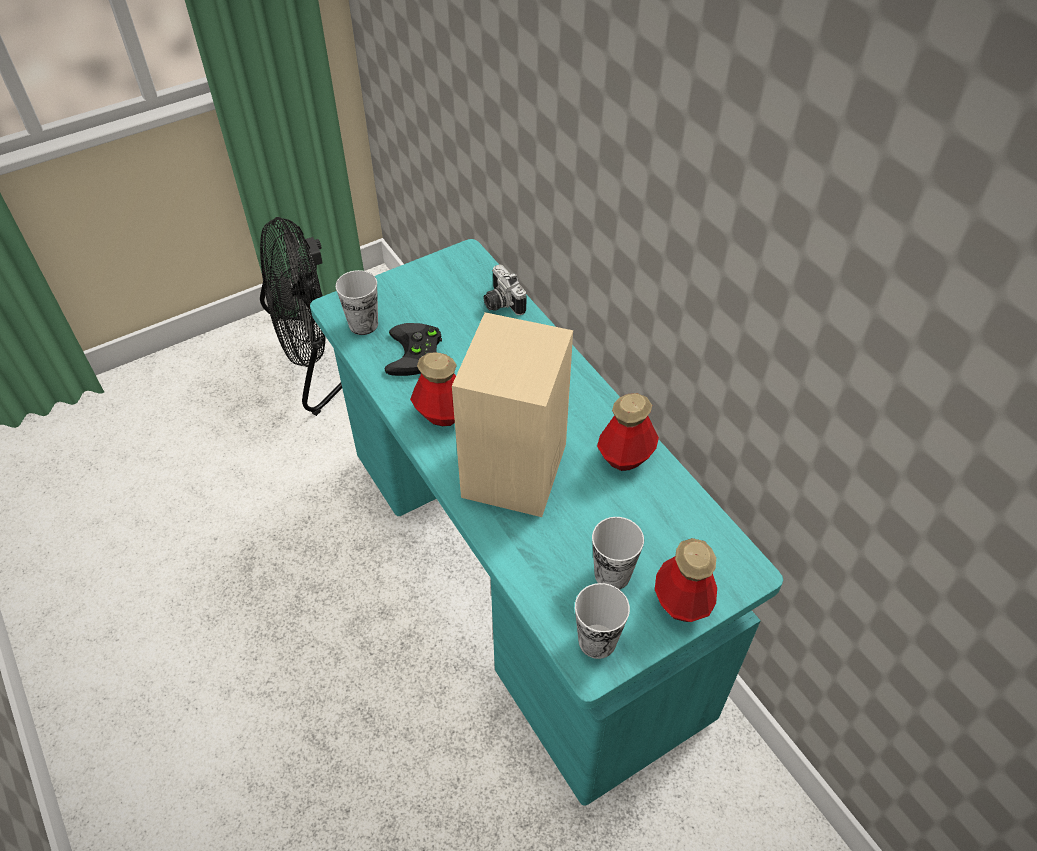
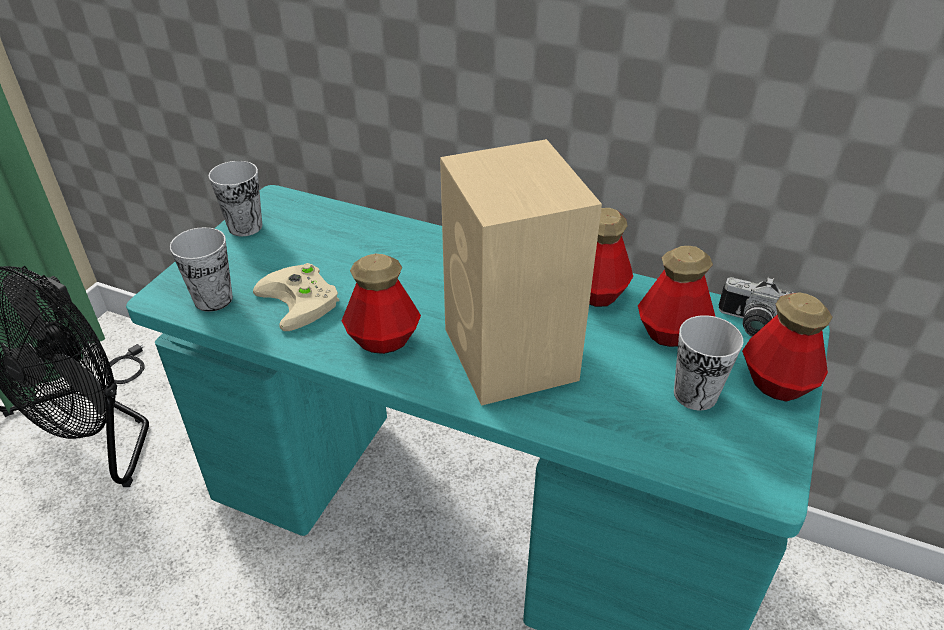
camera: 35 degrees left, 10 degrees down
(416, 354) = (302, 301): black game controller -> beige game controller
(500, 303) = (350, 223): camera -> camera (751, 325)
(597, 641) = (748, 460): cup -> cup (245, 226)
(646, 519) = (671, 333): none -> bottle

